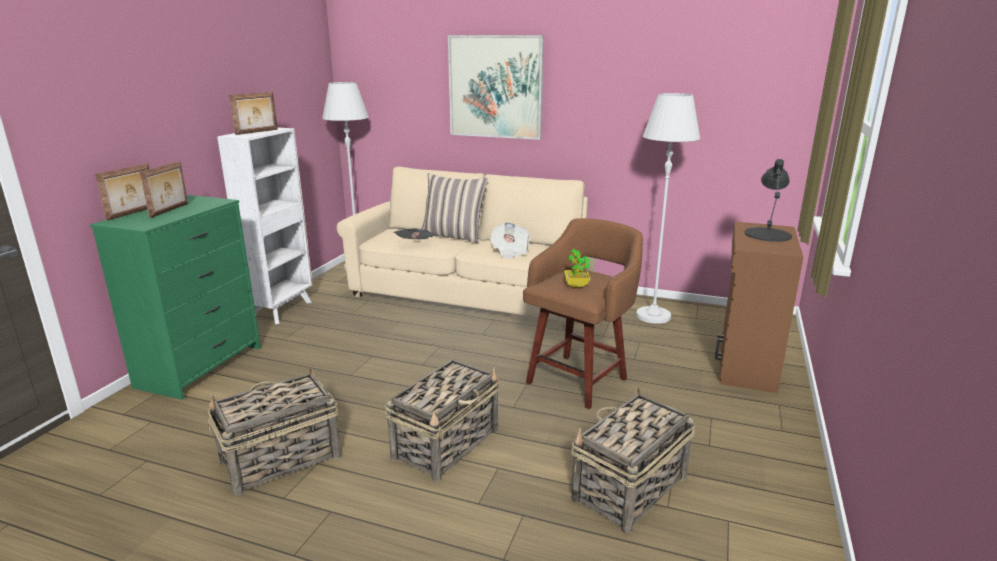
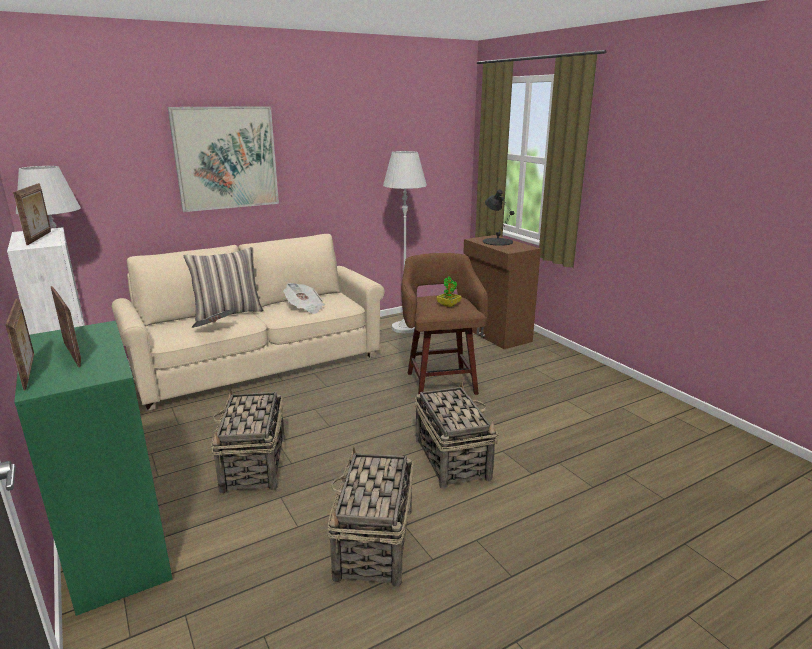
camera: 50 degrees left, 0 degrees up
(628, 489) = (569, 419): basket -> basket (253, 465)

